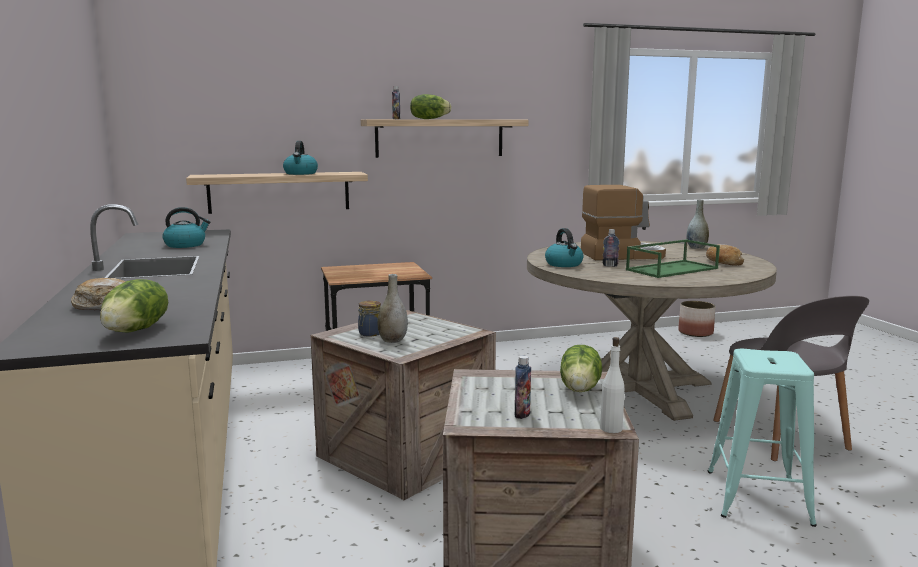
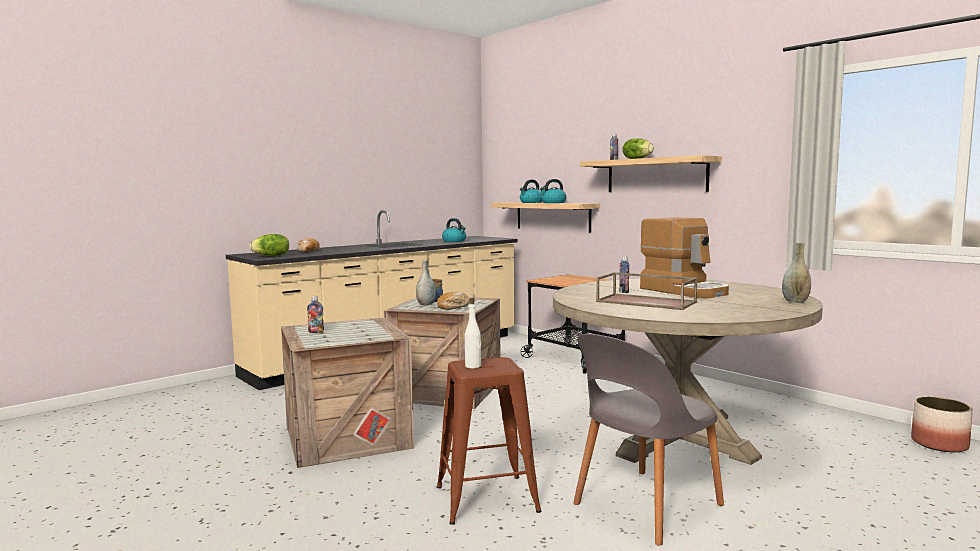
camera: 65 degrees right, 5 degrees down
(564, 264) = (603, 285): kettle -> kettle (531, 202)
(581, 389) = (368, 336): lettuce -> none
(611, 428) = (303, 345): white bottle -> white bottle (473, 366)
(672, 269) = (647, 302): green tray -> brown tray
(723, 262) = (724, 310): bread -> bread (454, 307)
(758, 497) = (487, 499): turquoise stool -> brown stool

